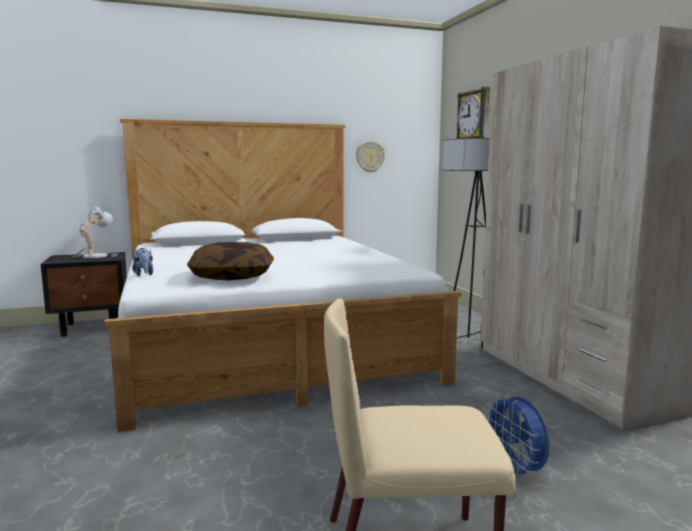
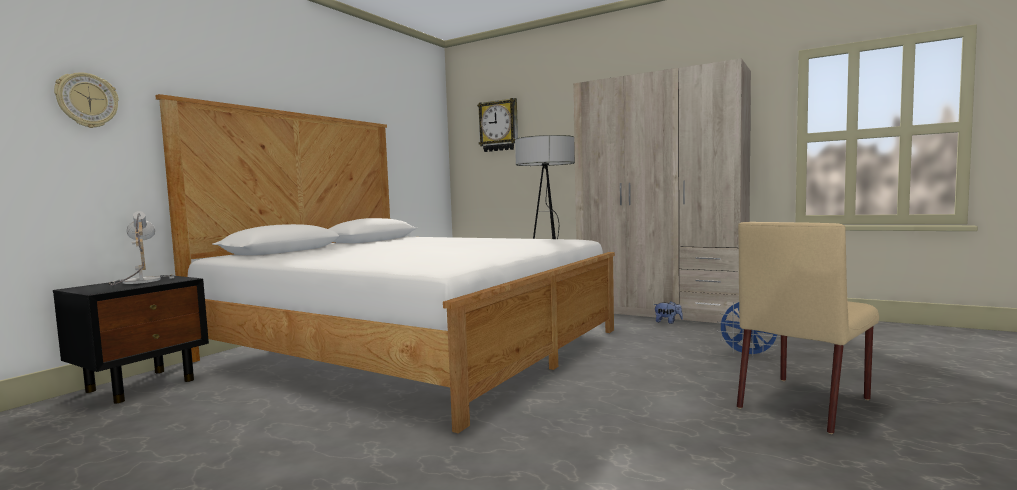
camera: 40 degrees left, 5 degrees down
(144, 274) = (379, 265): plush toy -> plush toy (667, 322)
(232, 276) = (474, 255): pillow -> none
(370, 156) = (402, 158): wall clock -> wall clock (87, 100)

